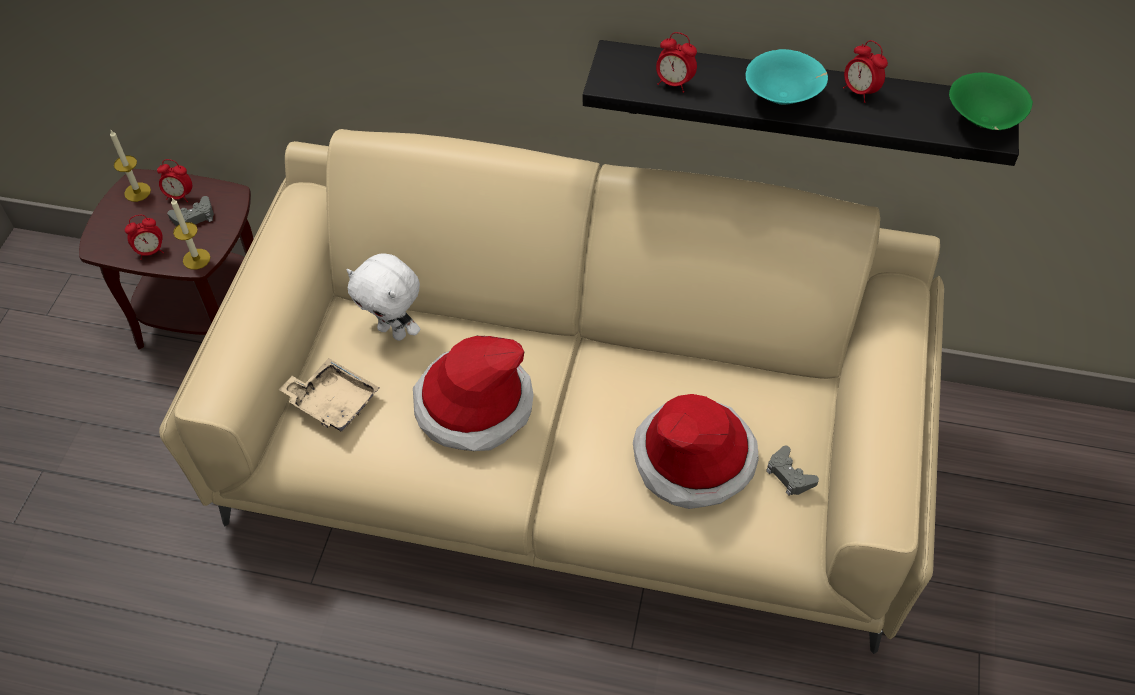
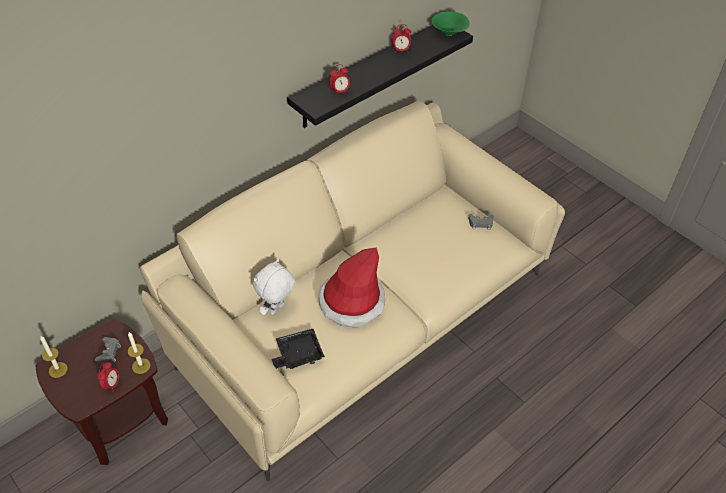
camera: 55 degrees left, 5 degrees down
(179, 196) = (85, 351): alarm clock -> none
(333, 402) = (298, 354): beige tray -> black tray
(393, 331) = (277, 309): white plush toy -> white plush toy turned 150 degrees clockwise
(694, 458) = (447, 246): hat -> none
(784, 98) = (382, 70): turquoise bowl -> none

